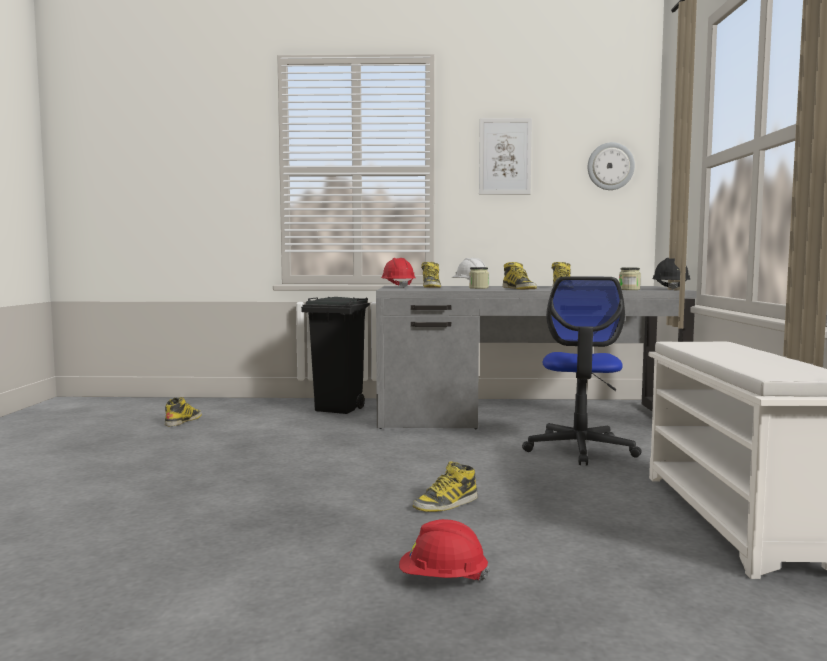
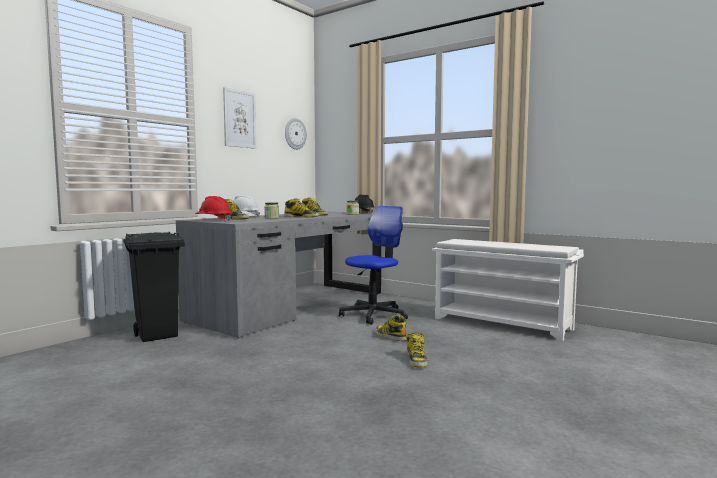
camera: 55 degrees left, 0 degrees up
(183, 421) = (34, 390): boot -> boot (390, 336)
(442, 580) = (524, 388): red hard hat -> none
(580, 450) = (373, 315): office chair -> office chair turned 90 degrees counterclockwise

